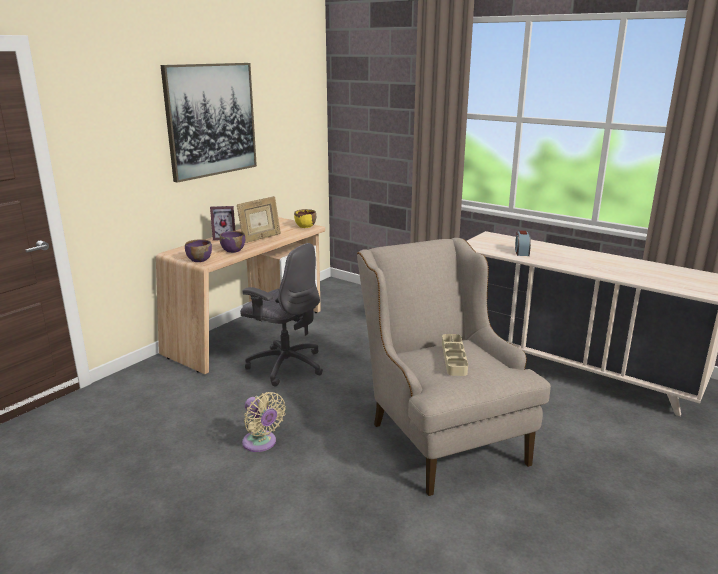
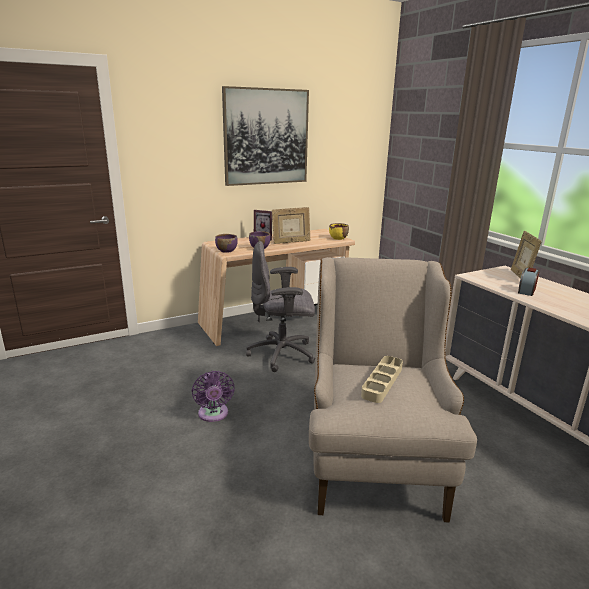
camera: 25 degrees right, 0 degrees up
(261, 443) = (213, 415): beige fan -> purple fan
(285, 365) = (283, 354): grey office chair -> grey office chair turned 120 degrees clockwise
(506, 240) = (520, 277): none -> picture frame

